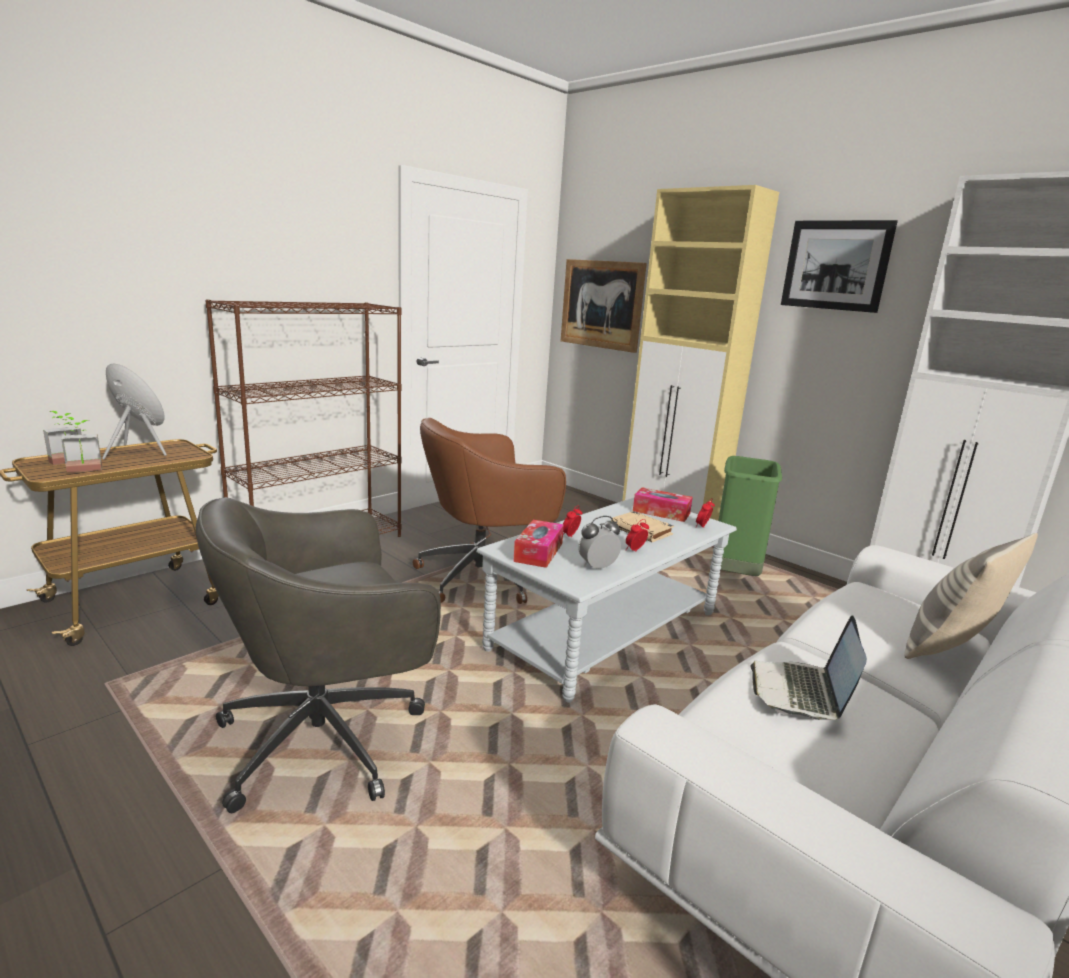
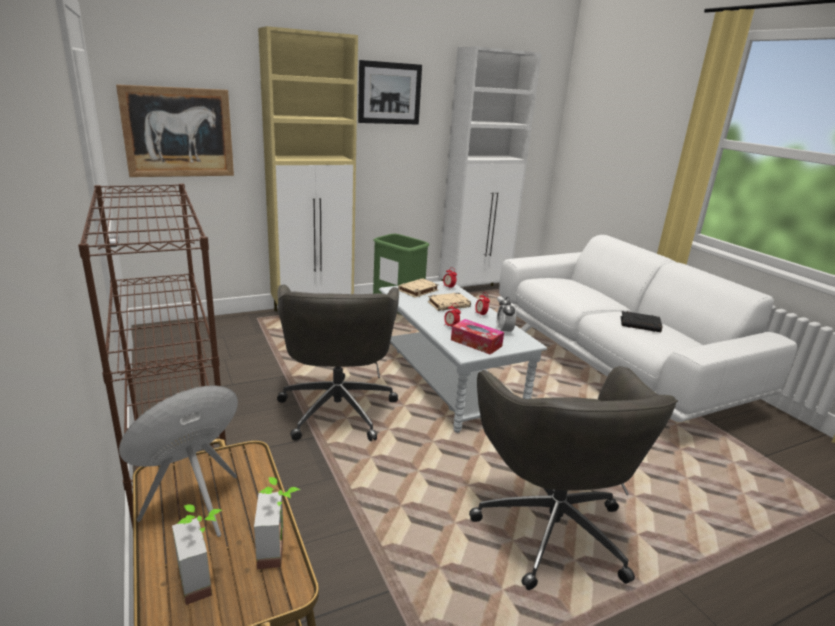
camera: 70 degrees left, 5 degrees up
(483, 577) = (338, 407): brown office chair -> grey office chair
(661, 512) = (418, 290): tissue box -> beige book
(801, 692) = (640, 324): laptop -> black book
(949, 649) = (591, 288): pillow -> none

